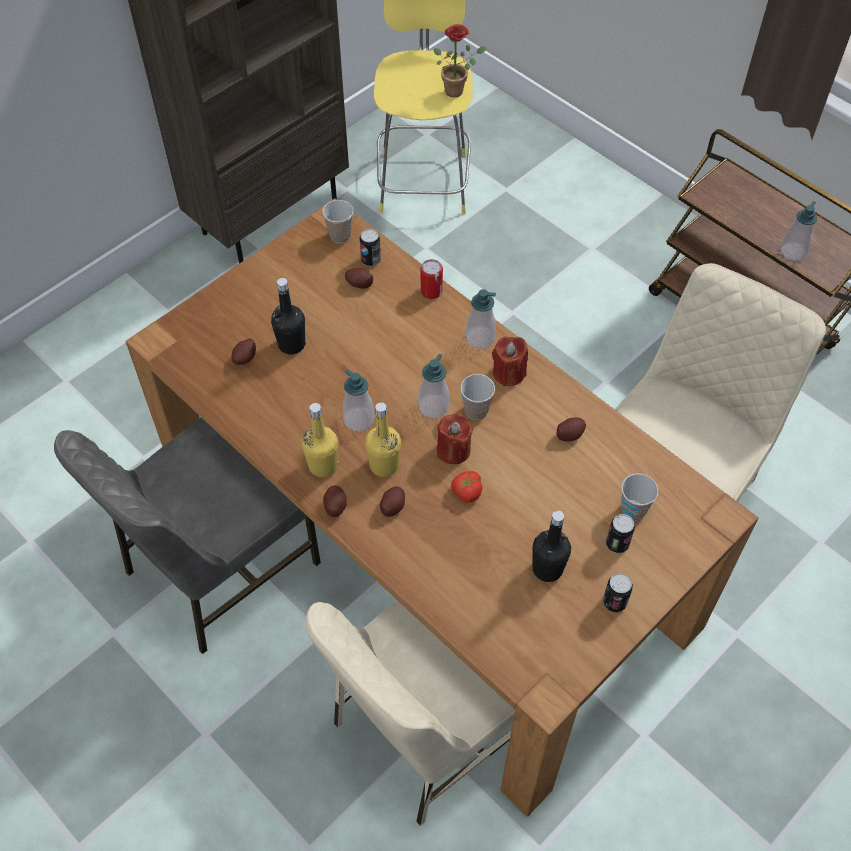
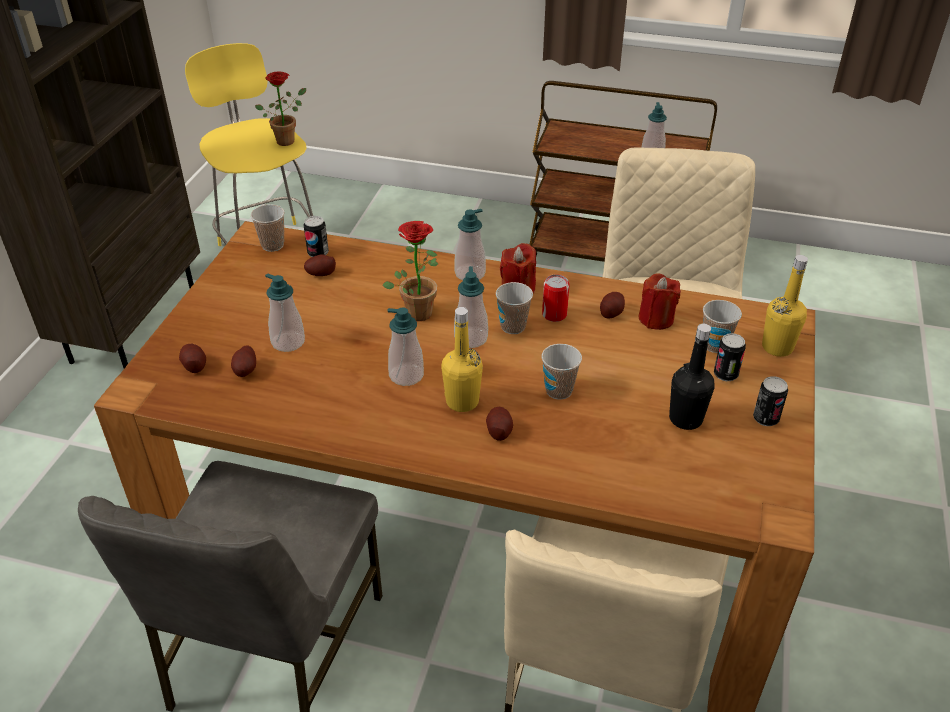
camera: 30 degrees left, 15 degrees down
(291, 344) = (288, 342): black bottle -> soap dispenser
(323, 465) = (400, 426): yellow bottle -> yellow bottle (777, 347)
(335, 506) = (441, 455): potato -> potato (194, 366)
(411, 357) = (418, 310): none -> potted plant
(431, 291) = (395, 256): can -> can (554, 314)
(453, 450) = (518, 364): red candle -> red candle (656, 319)
(466, 491) = (559, 390): tomato -> cup

